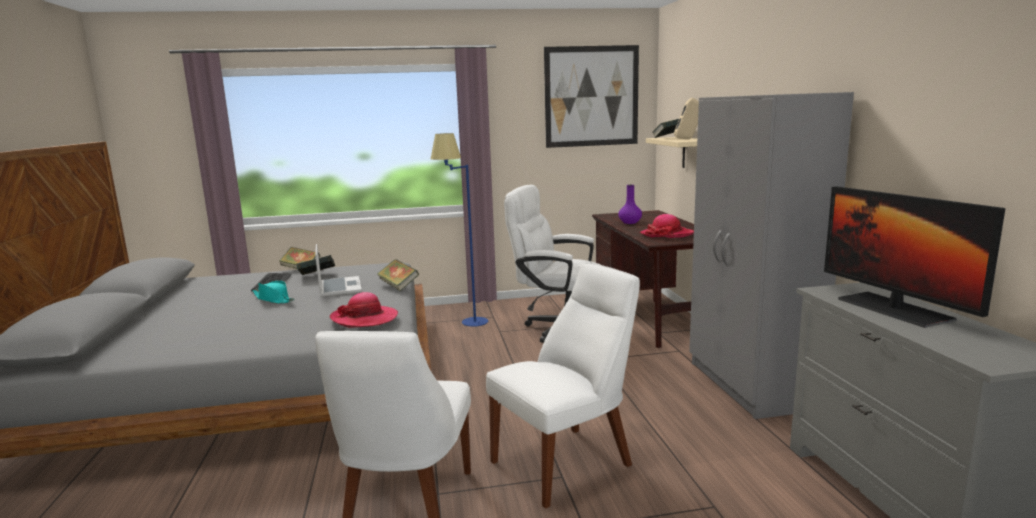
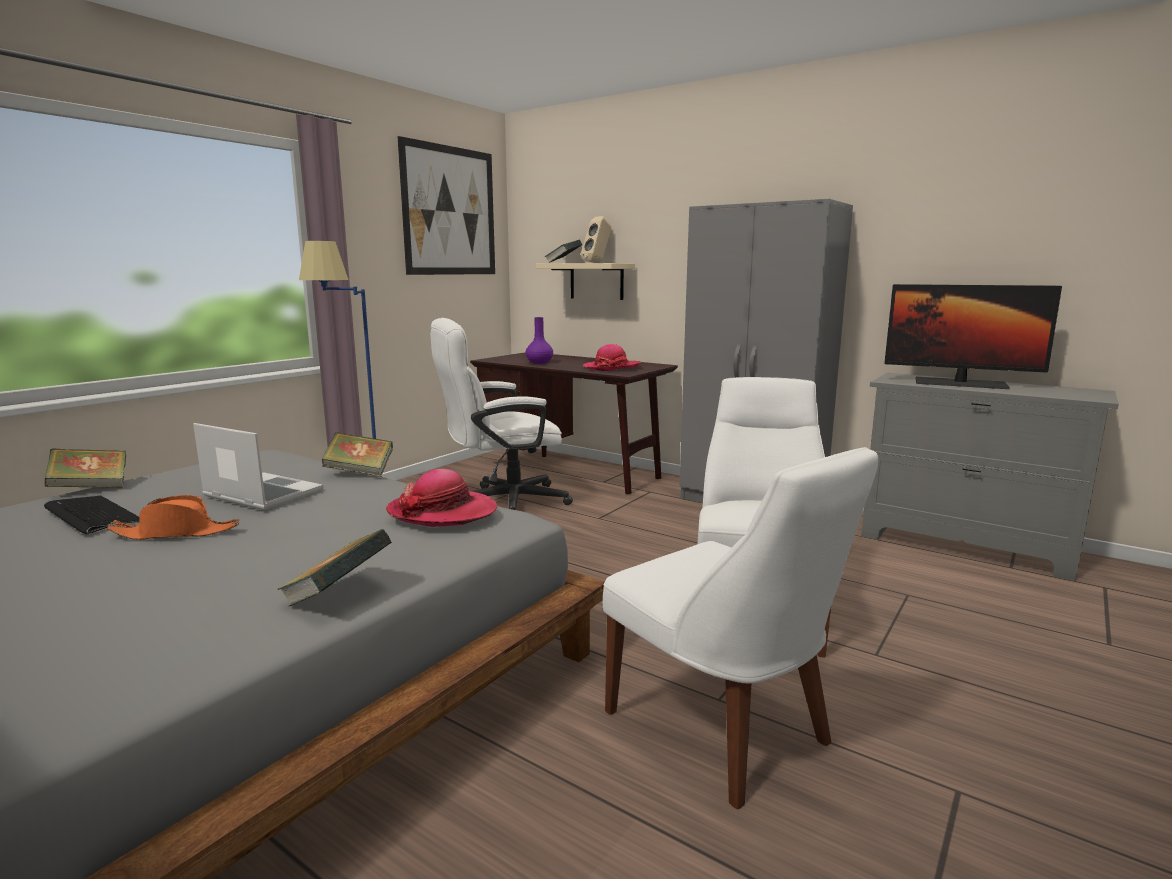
camera: 45 degrees left, 0 degrees up
(274, 299) = (176, 533): turquoise hat -> orange hat
(317, 275) = (163, 488): book -> book (338, 595)

